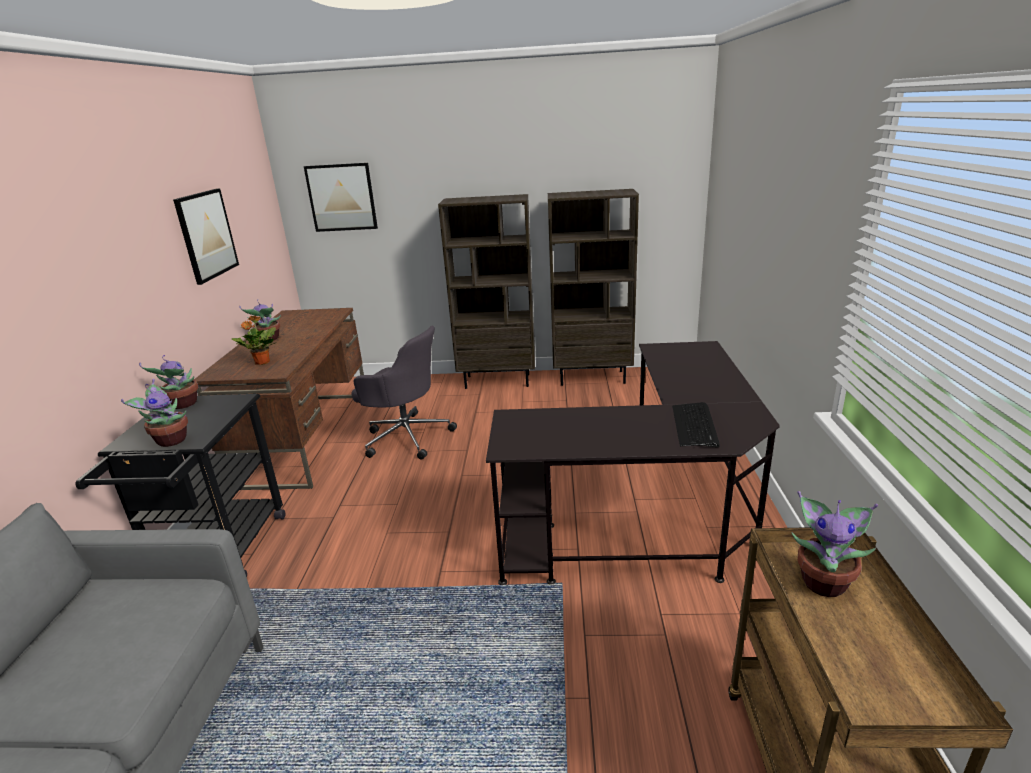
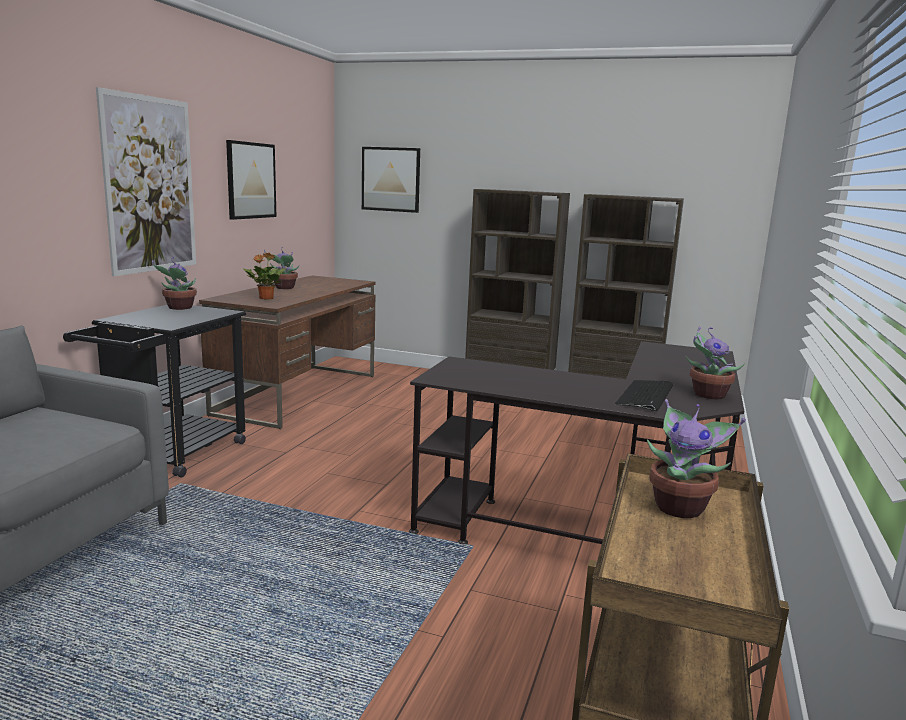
camera: 15 degrees right, 10 degrees down
(112, 280) = (150, 185): none -> picture
(170, 440) = (151, 322): potted plant -> potted plant (707, 395)
(406, 437) = (391, 410): grey office chair -> none

